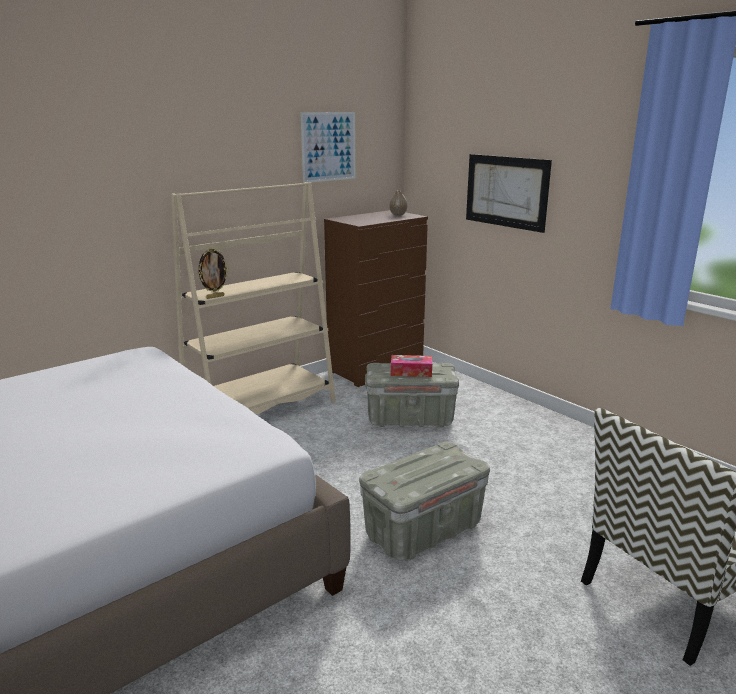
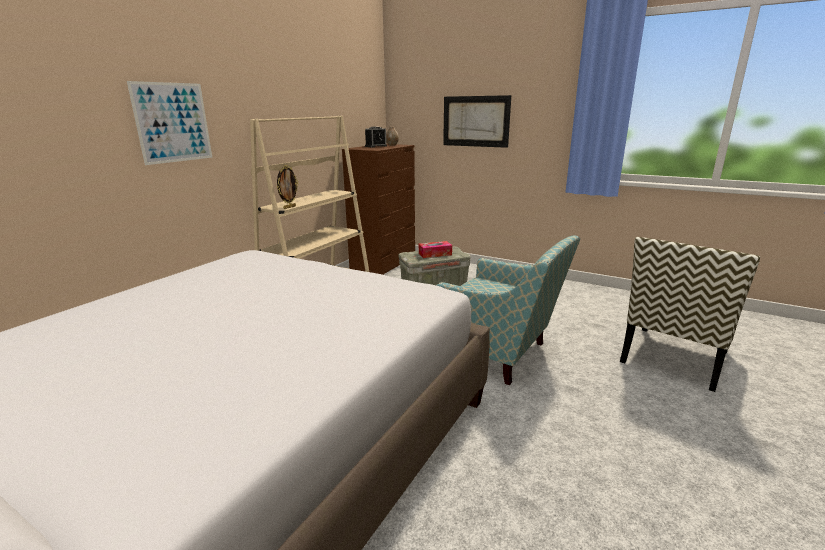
camera: 20 degrees left, 0 degrees up
(329, 146) = (341, 92): picture -> picture (173, 122)
(373, 216) = (376, 146): none -> alarm clock
(423, 531) = (501, 354): grey storage box -> armchair

